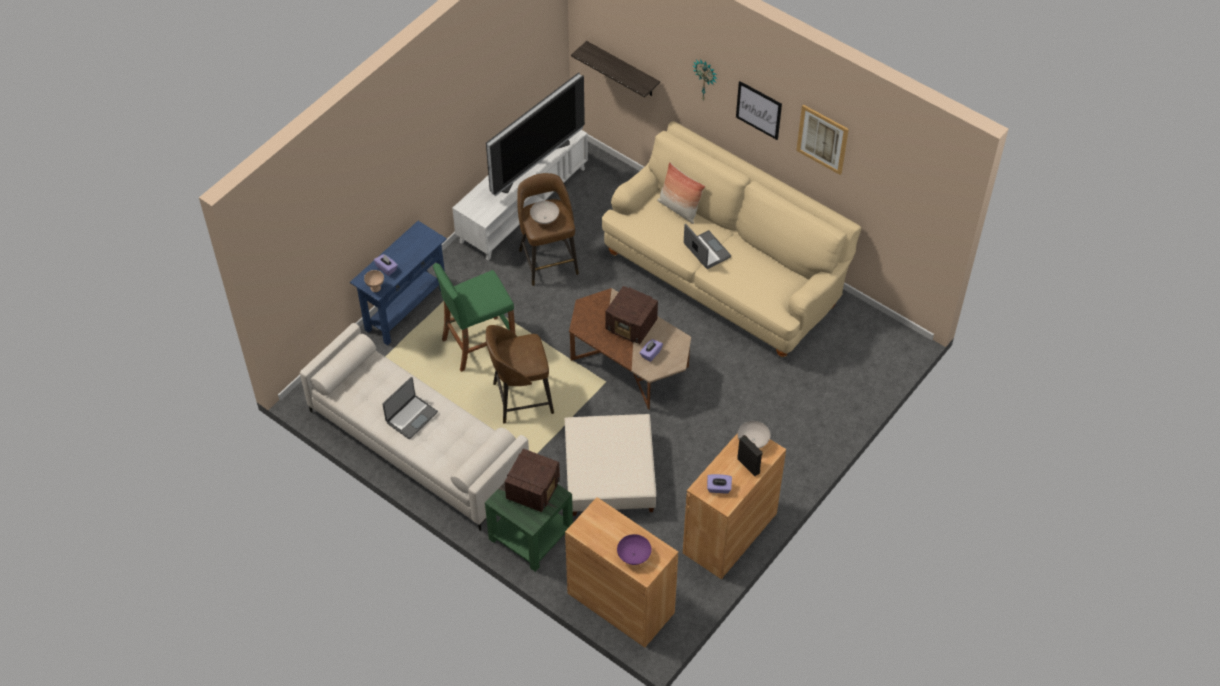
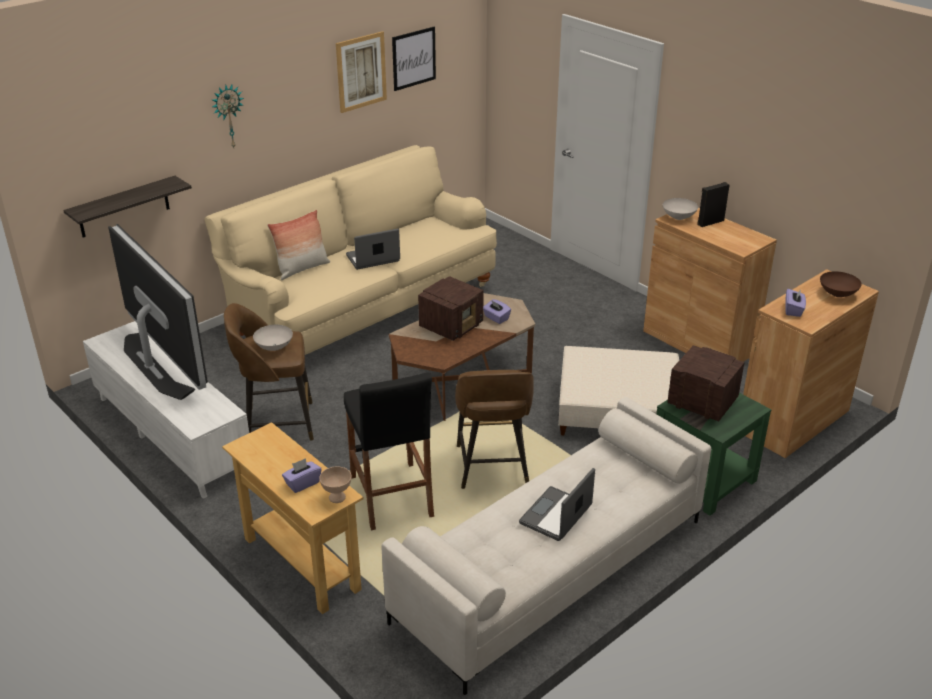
camera: 80 degrees left, 20 degrees down
(406, 309) = (301, 564): blue console table -> beige console table
(411, 417) = (557, 515): laptop -> laptop turned 105 degrees counterclockwise
(478, 344) = (391, 496): green stool -> black stool
(634, 556) = (838, 294): purple bowl -> brown bowl
(718, 488) = (740, 240): purple tissue box -> purple tissue box (793, 310)
(759, 110) = (293, 99): picture -> picture (414, 58)

